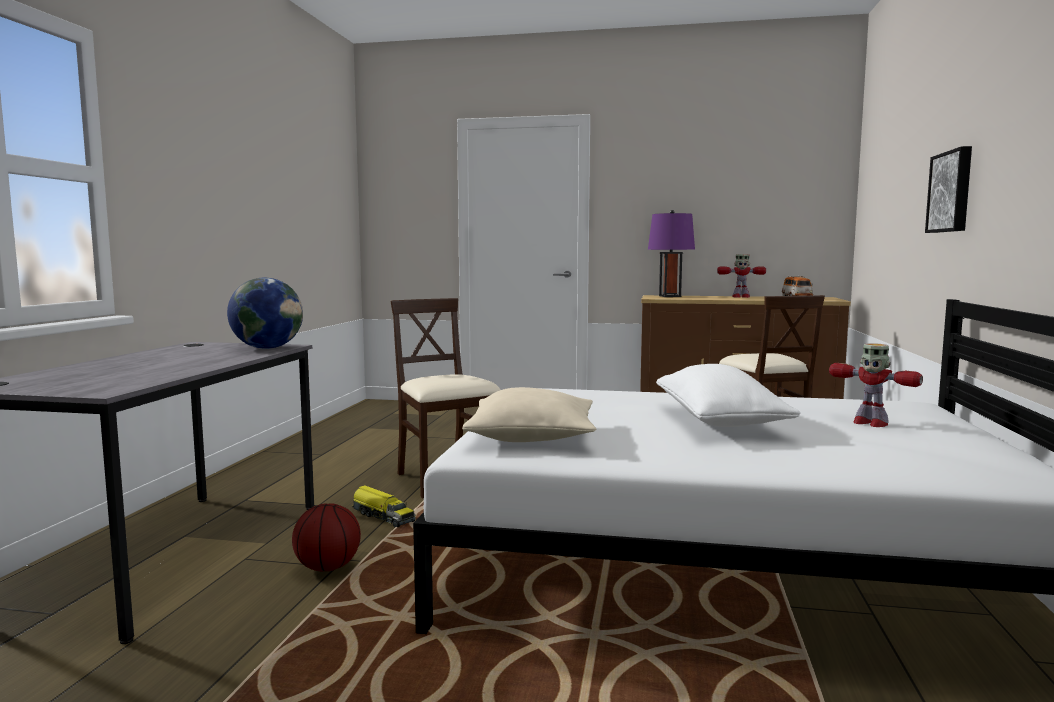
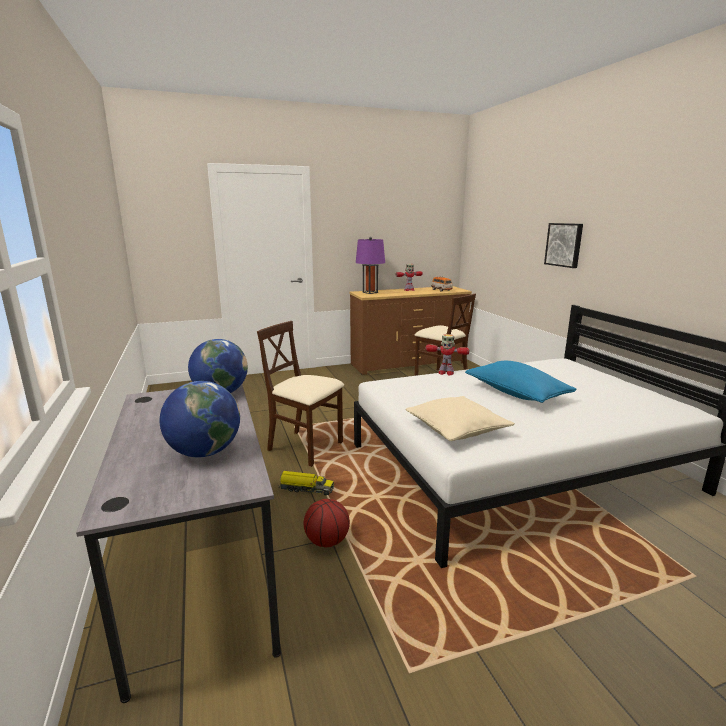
camera: 30 degrees left, 10 degrees up
(137, 372) = (204, 452): none -> globe
(719, 421) = (516, 393): white pillow -> blue pillow
(869, 423) = (572, 380): toy robot -> toy robot (445, 373)

